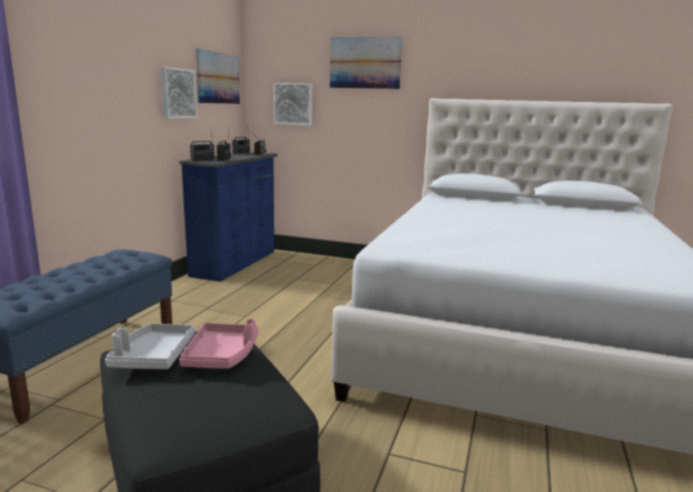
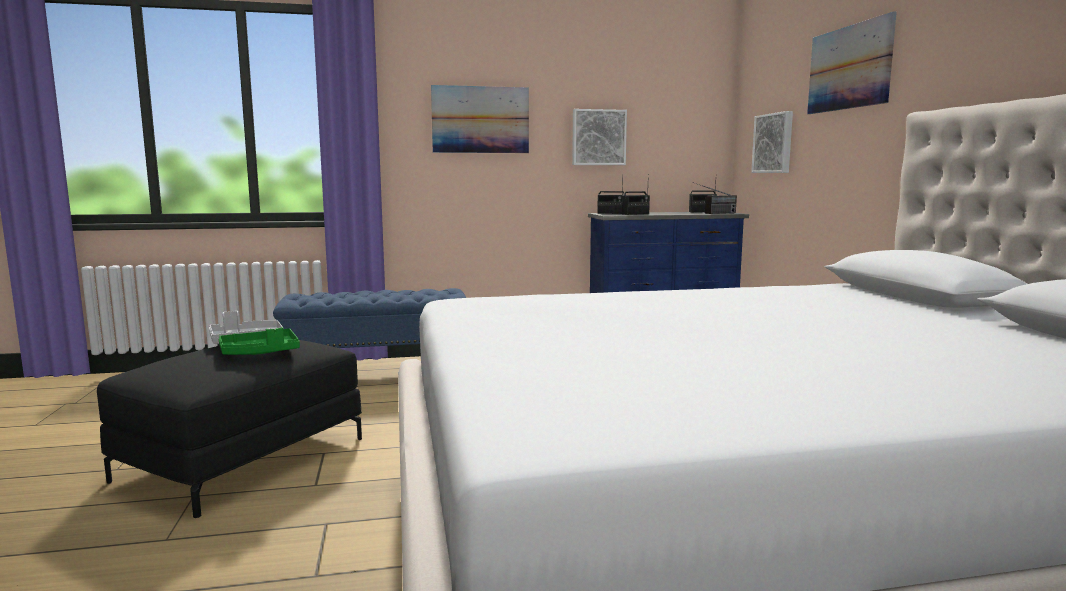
camera: 60 degrees right, 5 degrees down
(218, 78) = (680, 117): picture -> picture (480, 120)
(222, 355) = (260, 353): pink tray -> green tray

